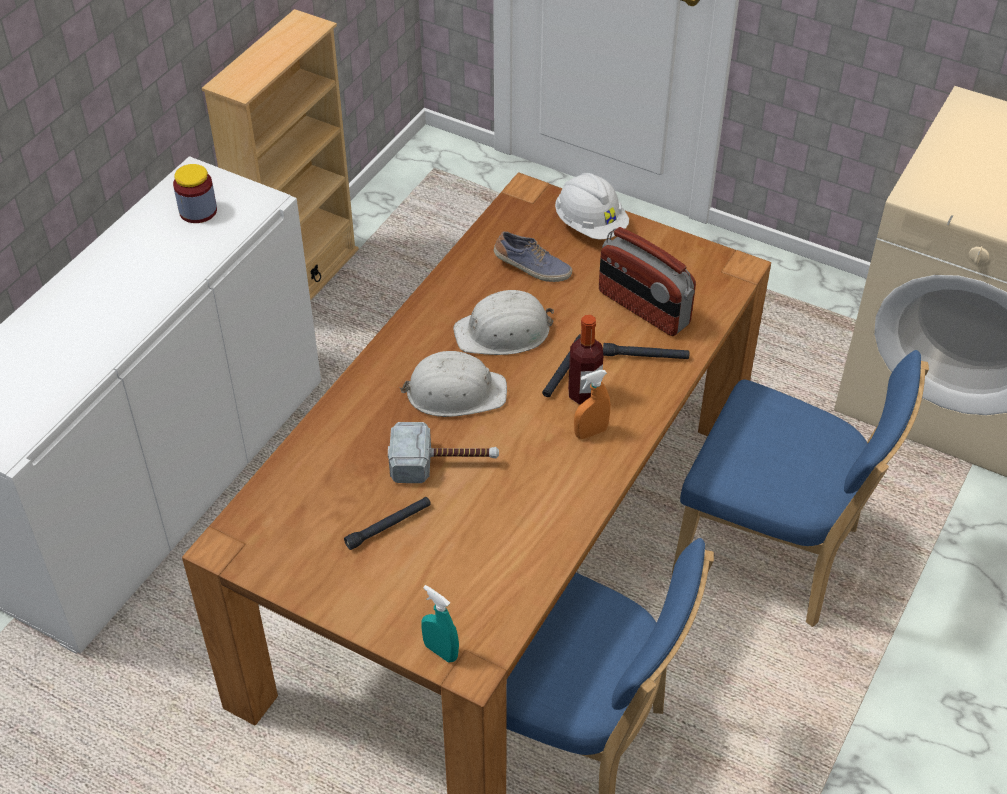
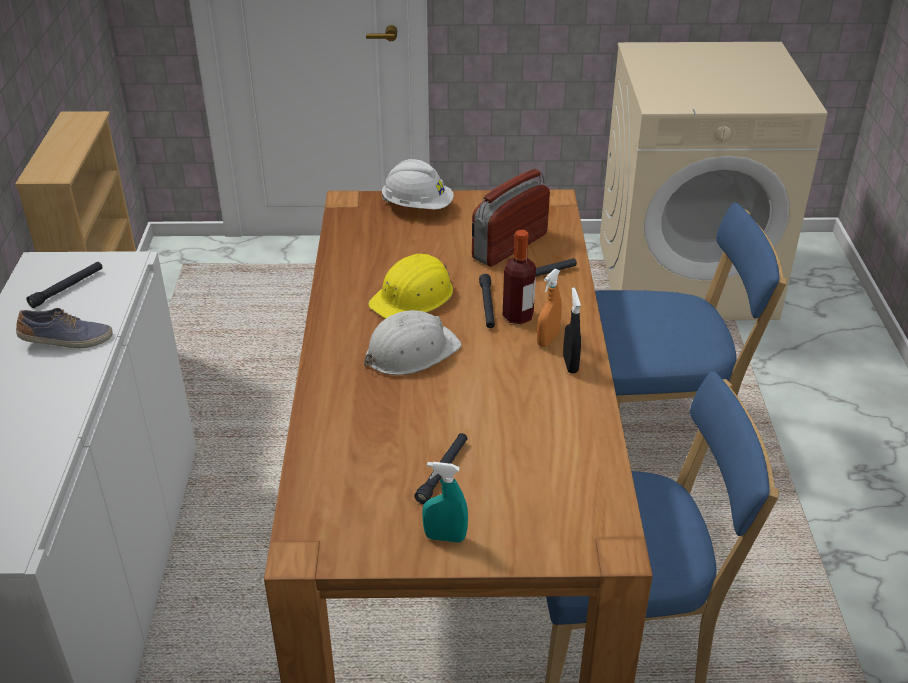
camera: 30 degrees left, 10 degrees down
(198, 211) = (67, 288): jar -> black flashlight
(440, 651) = (577, 548): turquoise spray bottle -> turquoise spray bottle (445, 537)
(444, 463) = (448, 406): hammer -> none
(504, 332) = (413, 297): white hard hat -> yellow hard hat
(532, 268) = (397, 248): shoe -> shoe (67, 341)
(589, 468) = (570, 364): none -> black spray bottle
(643, 308) = (509, 246): radio -> radio turned 120 degrees clockwise

